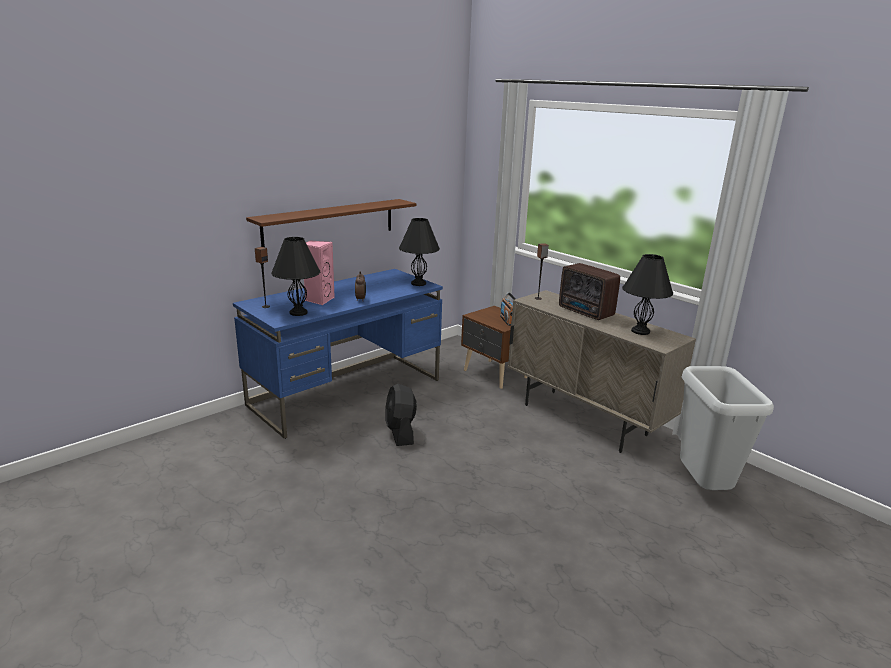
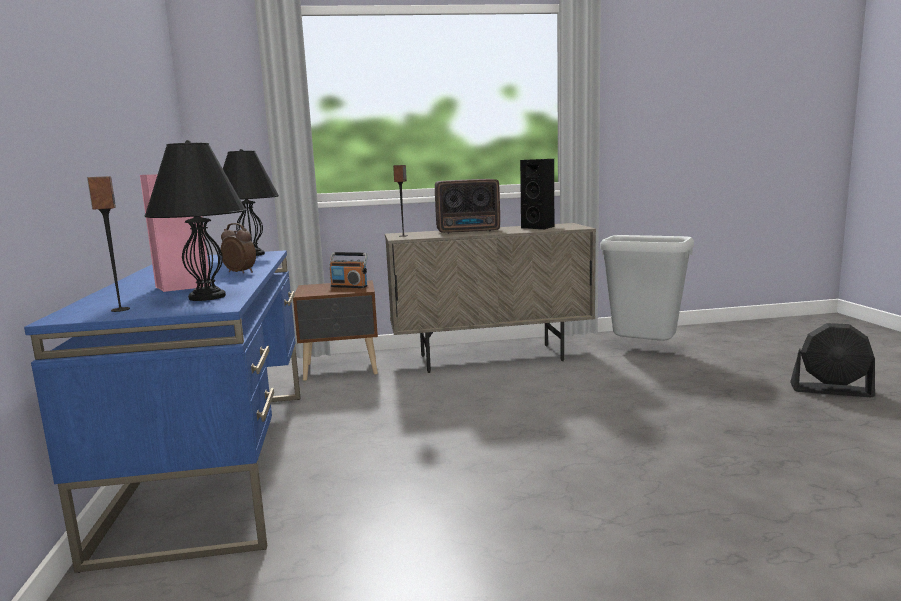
camera: 55 degrees left, 10 degrees down
(330, 223) = (101, 167): brown shelf -> none
(400, 432) = (386, 449): black fan -> black fan (831, 390)
(640, 331) = (539, 227): black table lamp -> black speaker

